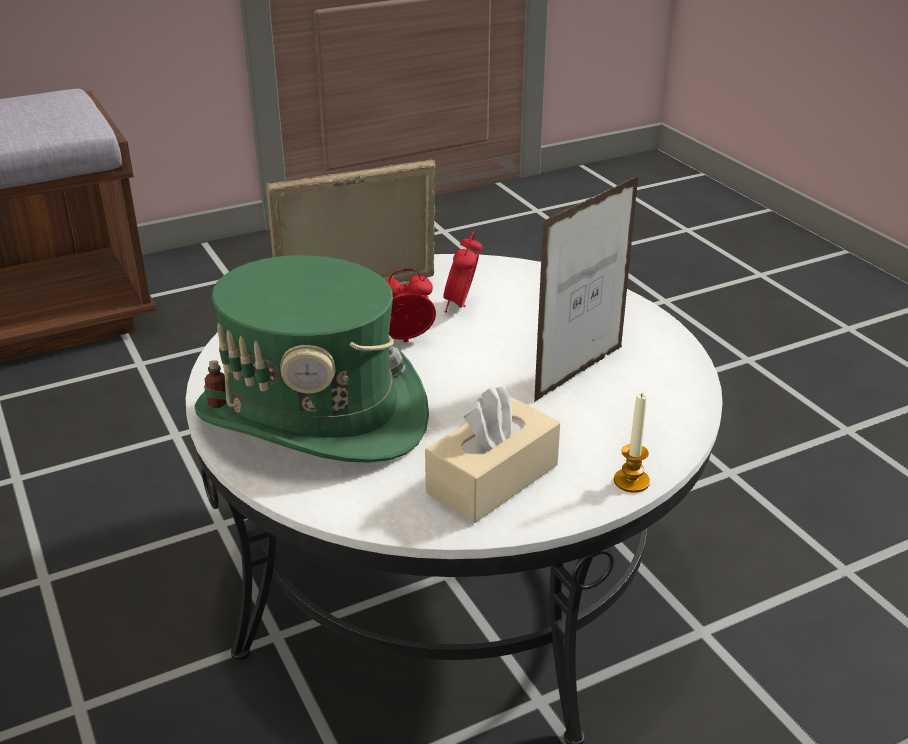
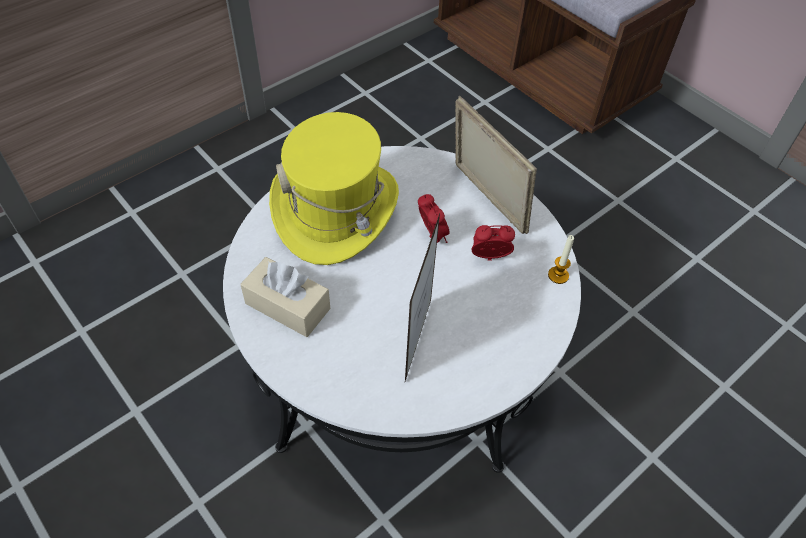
camera: 75 degrees right, 20 degrees up
(313, 414) = (336, 210): green hat -> yellow hat
(579, 373) = (418, 339): picture frame -> picture frame turned 105 degrees counterclockwise
(631, 481) = (297, 379): candle -> candle (558, 275)

